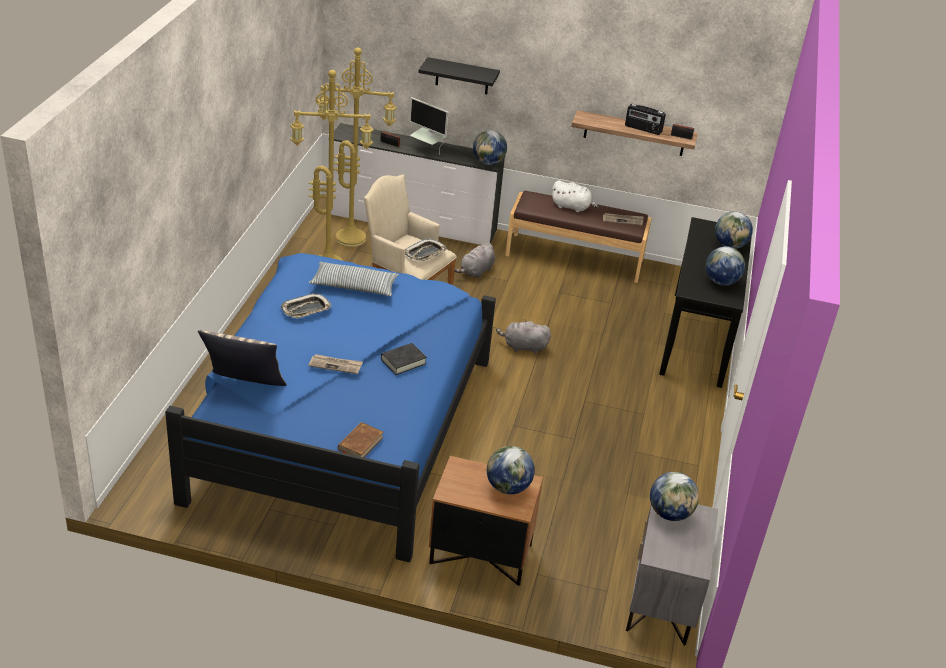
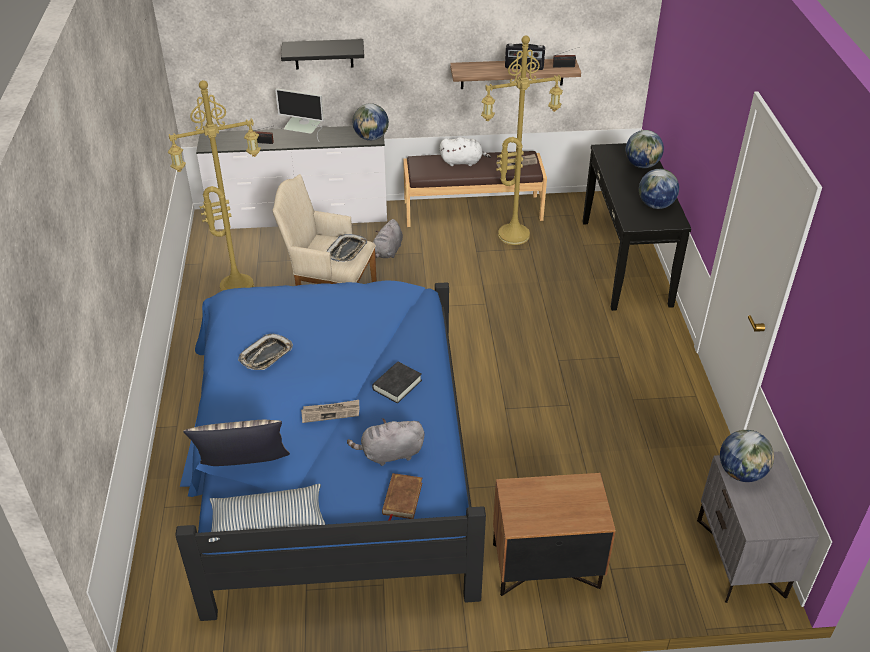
camera: 15 degrees left, 5 degrees up
(352, 237) = (247, 249): yellow floor lamp -> yellow floor lamp (514, 234)
(354, 286) = (303, 313): pillow -> pillow (267, 520)
(508, 487) = (573, 497): globe -> none
(523, 347) = (472, 319): grey plush toy -> grey plush toy (389, 454)

